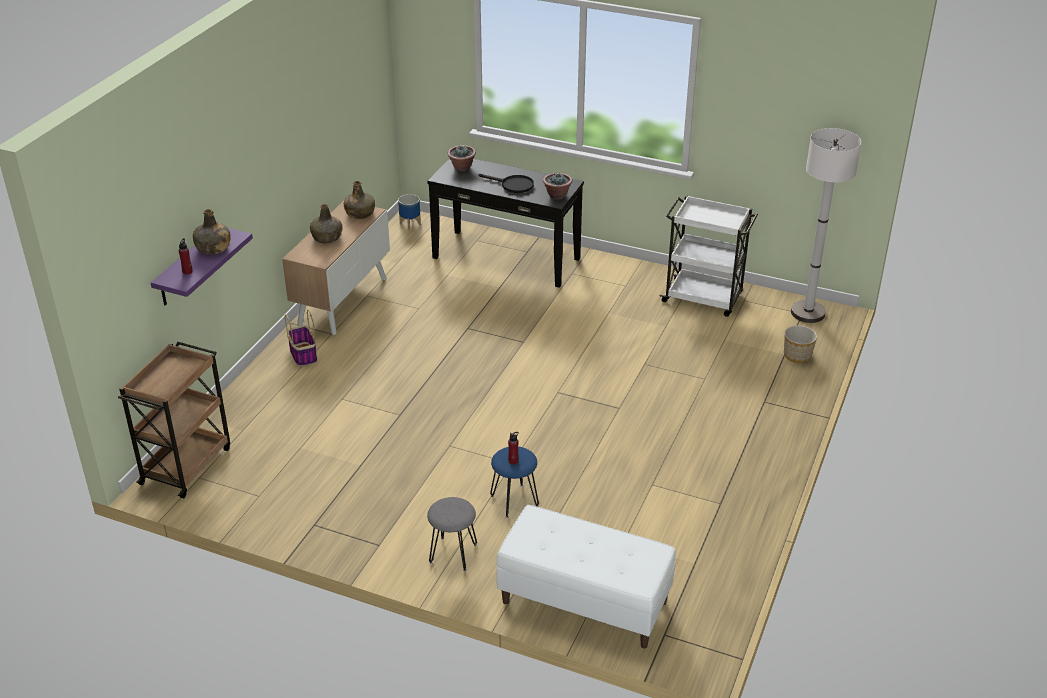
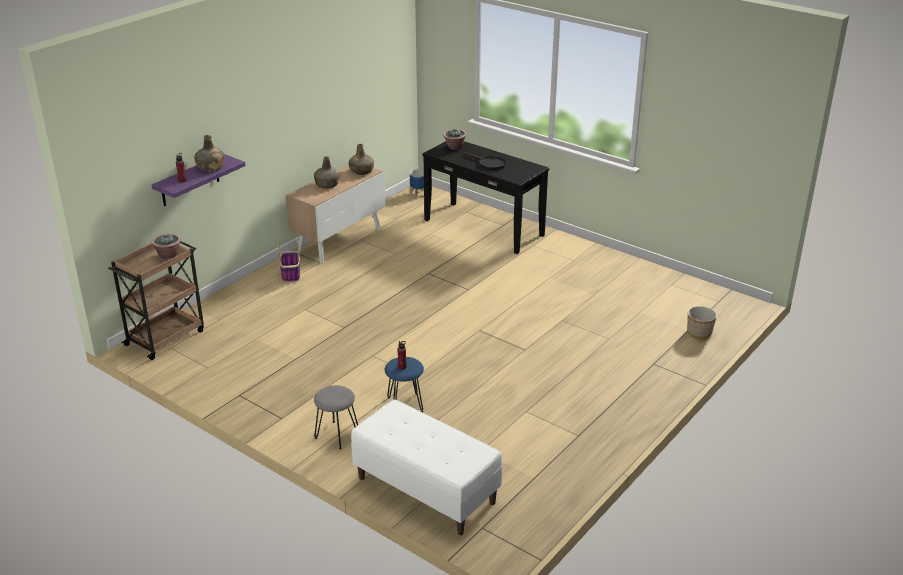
camera: 15 degrees right, 5 degrees down
(557, 195) = (521, 175): potted plant -> potted plant (168, 255)
(703, 298) = (636, 278): white cart -> none
(808, 313) = (723, 301): white floor lamp -> none

